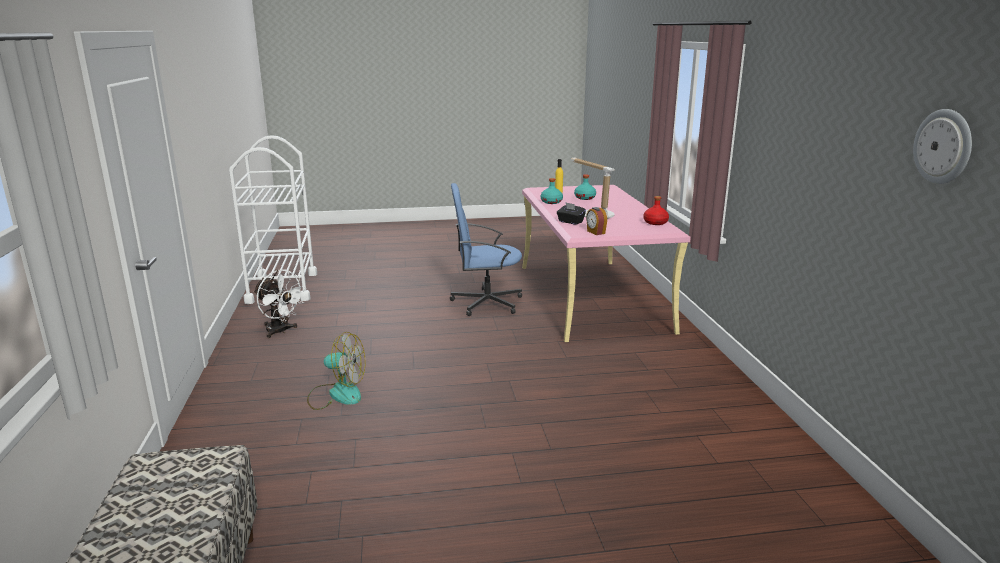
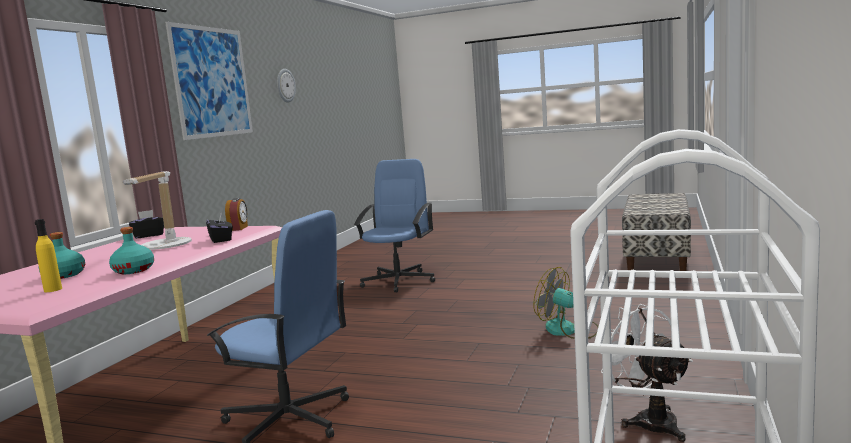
camera: 150 degrees left, 10 degrees down
(617, 461) = (399, 281): none -> blue office chair
(655, 222) = (149, 235): red bottle -> black tissue box
(804, 112) = (212, 82): none -> picture

